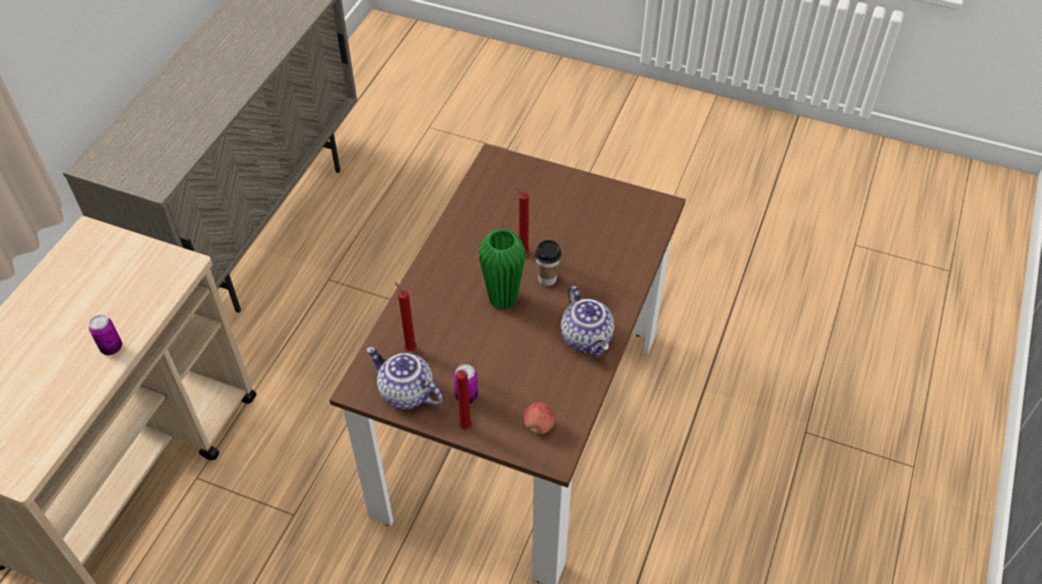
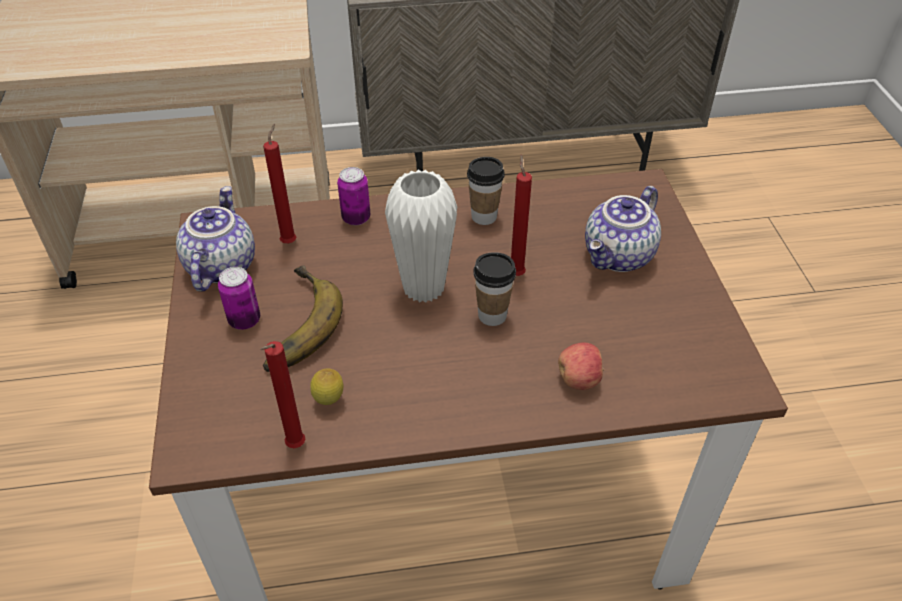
camera: 60 degrees right, 5 degrees down
(111, 348) = (159, 53): can -> can (356, 218)
(462, 243) = (484, 216): none -> cup
(466, 428) = (193, 341): red candle -> red candle (294, 447)
(488, 374) = (292, 325): none -> banana
(503, 299) = (423, 288): green vase -> white vase
(539, 425) = (233, 412): apple -> apple (579, 379)
(560, 378) = (329, 401): none -> lemon
(588, 338) = (419, 402): teapot -> teapot (619, 257)

